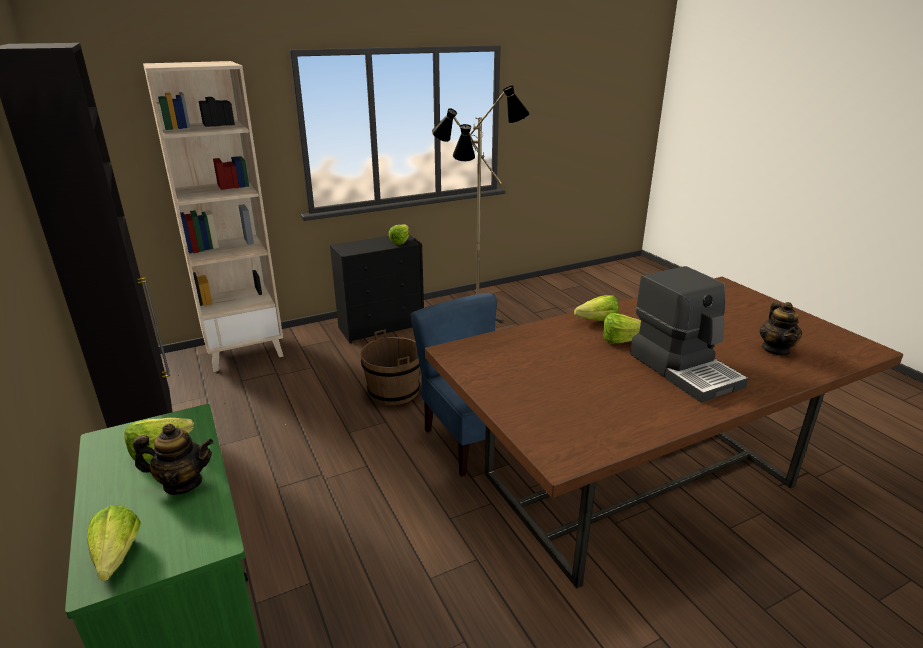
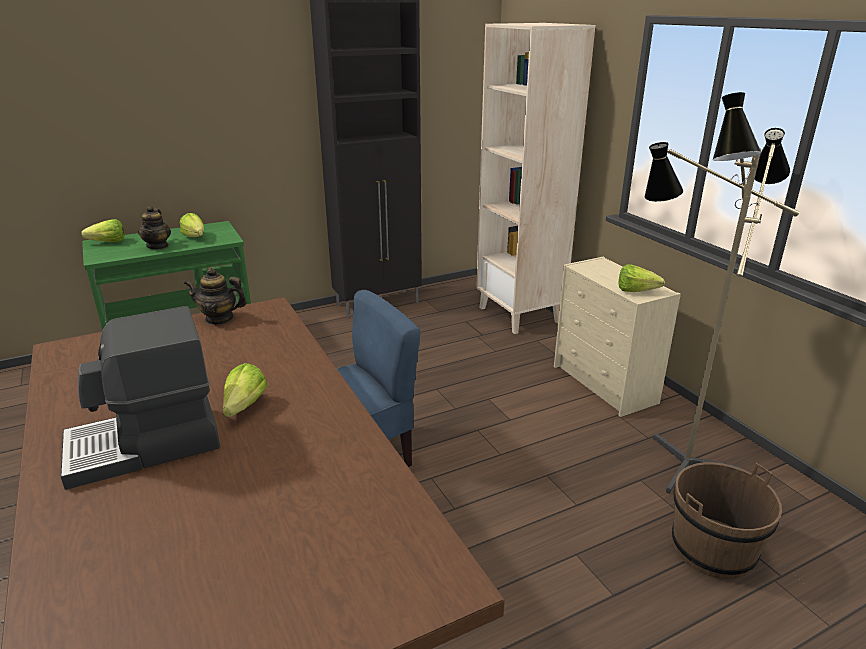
camera: 90 degrees right, 0 degrees up
(382, 326) = (605, 385): black dresser -> beige dresser
(394, 391) = (451, 402): brown bucket -> brown bucket (713, 549)
(593, 321) = (310, 392): lettuce -> none
(776, 349) = (138, 565): teapot -> teapot (219, 319)

